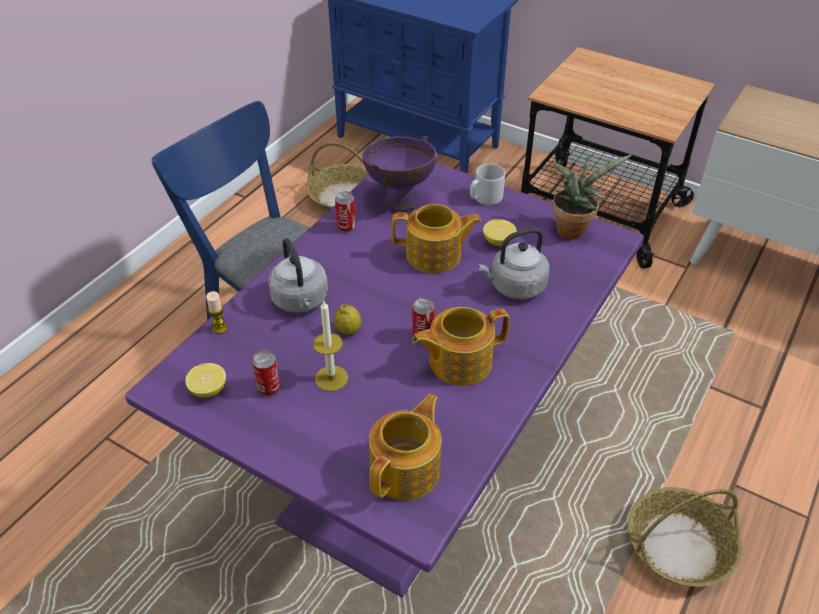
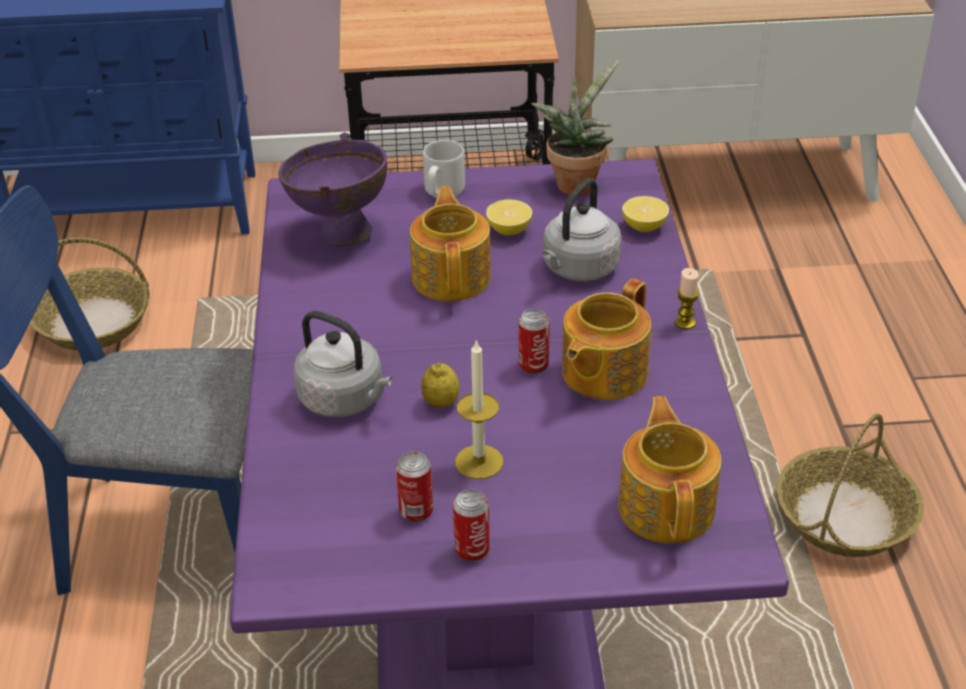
camera: 35 degrees left, 5 degrees down
(208, 390) = (341, 553): lemon -> lemon (644, 227)
(219, 328) = (273, 480): candle -> candle (685, 322)
(346, 227) = (306, 292): can -> can (472, 550)
(435, 255) = (452, 276): teapot -> teapot turned 60 degrees counterclockwise

